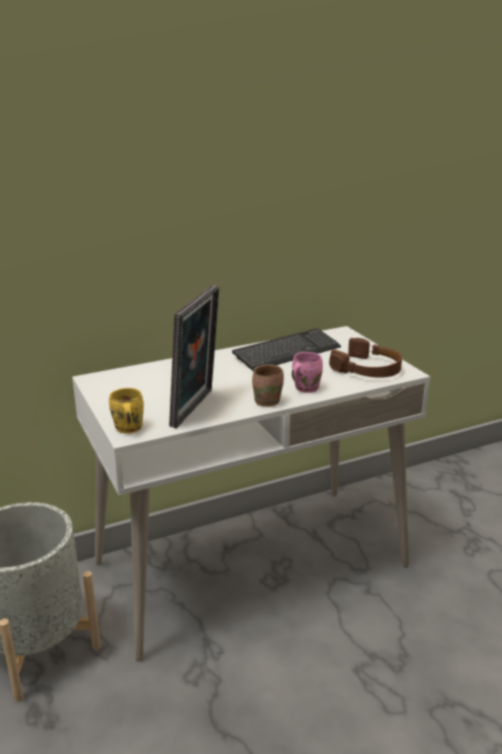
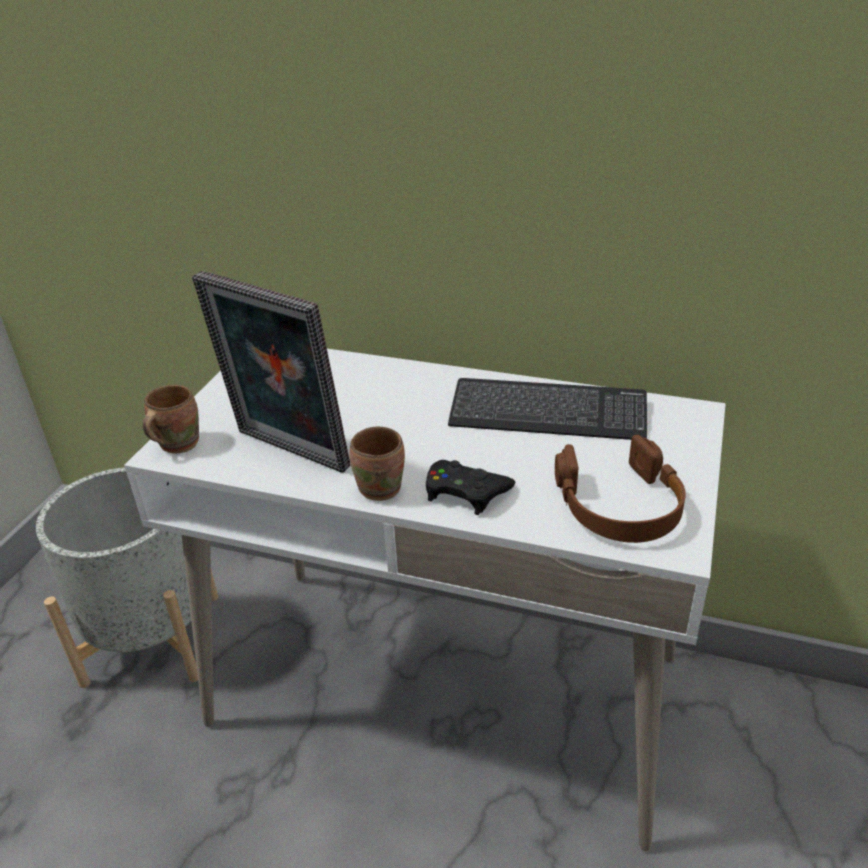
camera: 45 degrees right, 10 degrees up
(127, 429) = (176, 444): yellow mug -> brown mug
(196, 408) = (287, 453): picture frame -> picture frame turned 60 degrees clockwise
(304, 388) = (465, 492): pink mug -> black game controller

